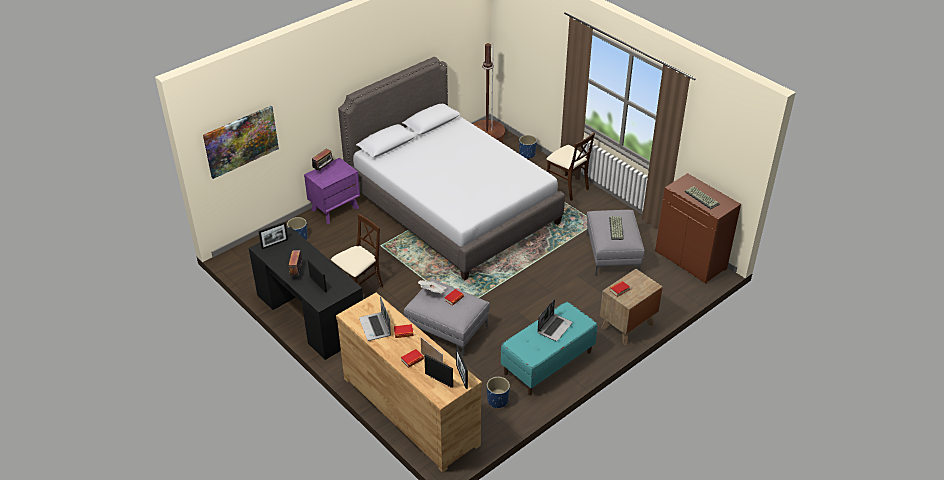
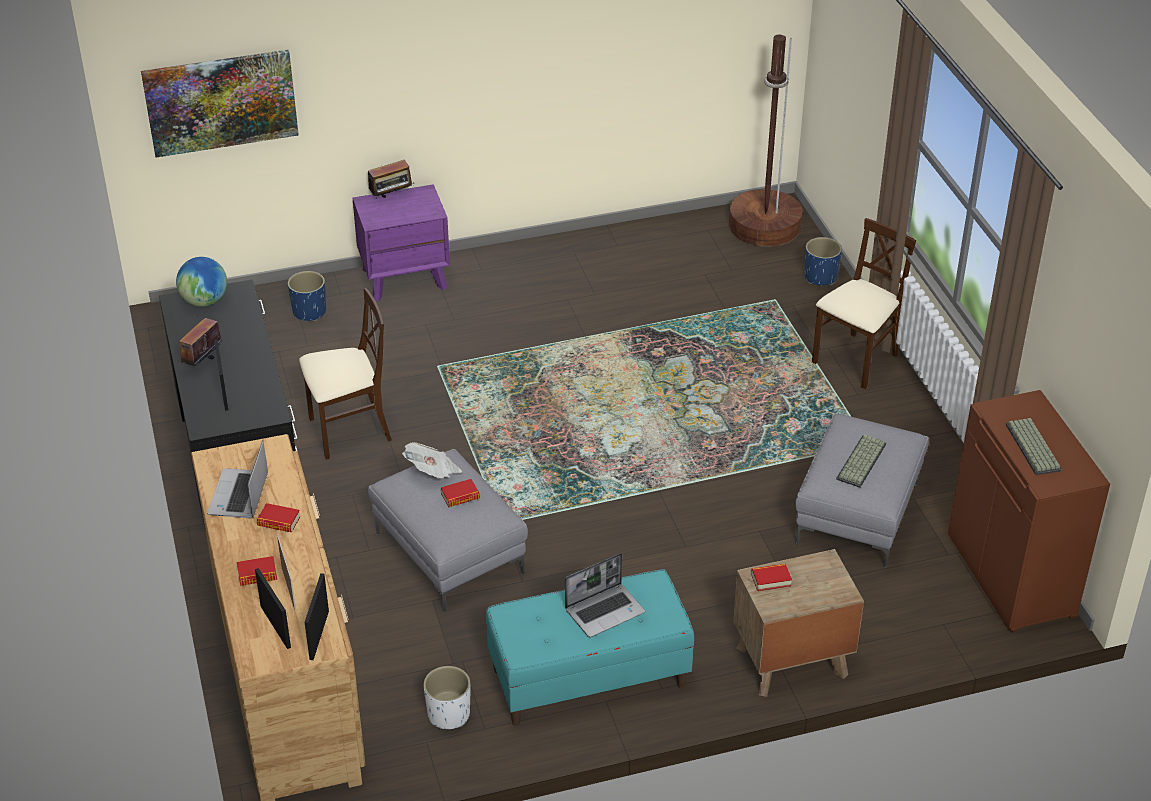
camera: 25 degrees right, 0 degrees up
(274, 244) = (205, 301): picture frame -> globe
(452, 207) = (612, 335): grey bed -> none
(497, 401) = (448, 715): blue planter -> white planter
(567, 187) = (856, 360): beige chair -> beige chair turned 120 degrees counterclockwise

